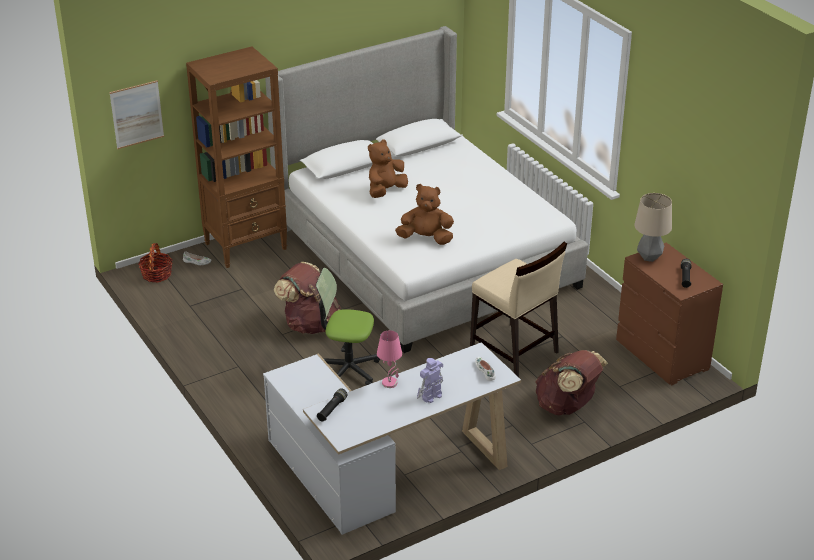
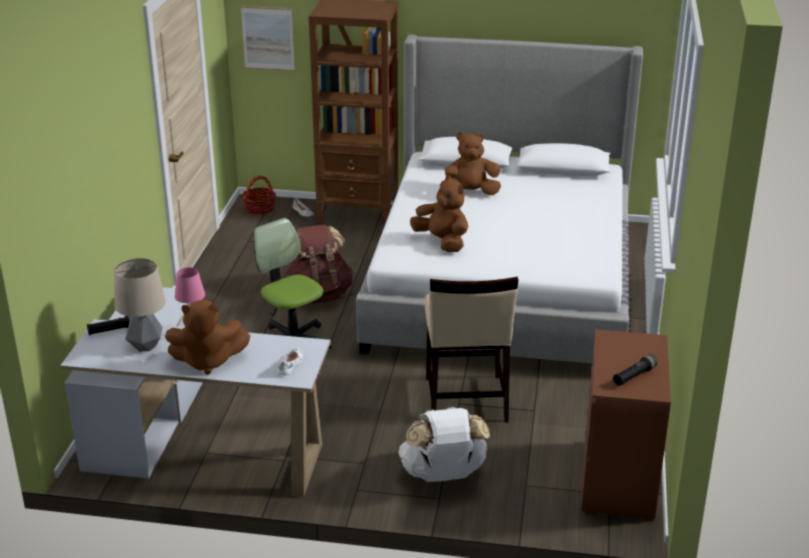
camera: 40 degrees right, 5 degrees down
(431, 396) = (207, 361): toy robot -> brown plush toy
(567, 406) = (443, 475): brown backpack -> white backpack
(649, 257) = (622, 340): table lamp -> table lamp (145, 346)

